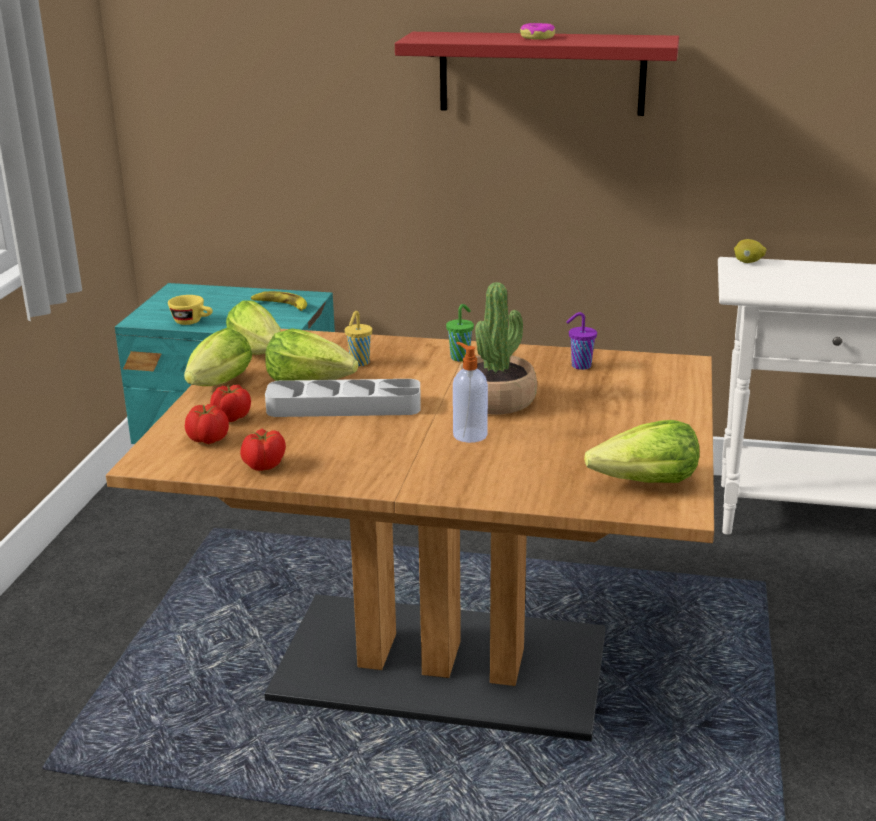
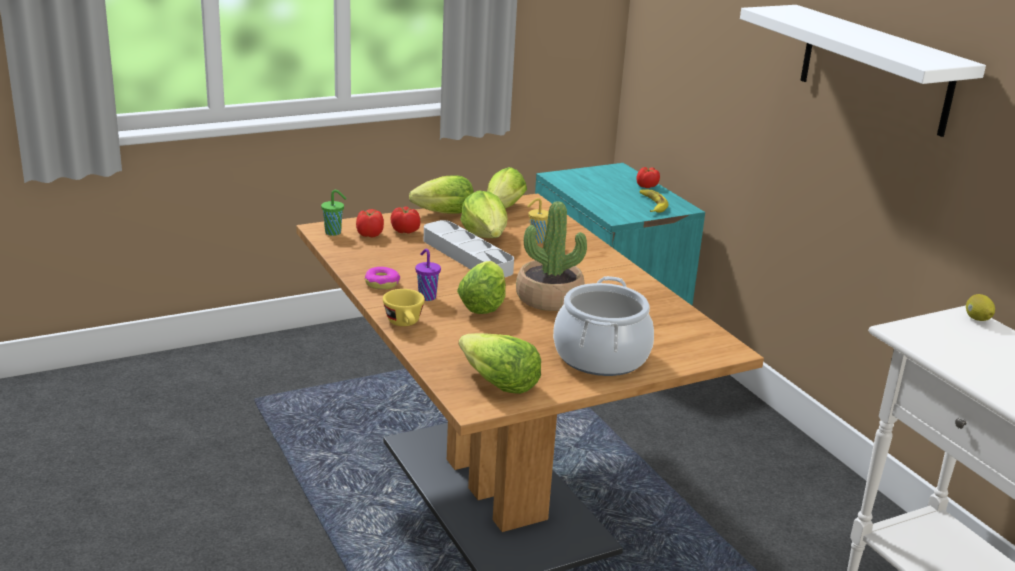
camera: 50 degrees right, 0 degrees up
(193, 322) = (580, 190): yellow cup -> yellow cup (405, 324)
(264, 465) = (358, 259): tomato -> tomato (646, 186)
(461, 357) = (599, 268): green cup -> green cup (334, 233)
(469, 435) = (484, 304): soap dispenser -> lettuce
(537, 37) = (856, 33): donut -> donut (382, 283)
(541, 73) = (875, 69): red shelf -> white shelf
(580, 366) = (654, 311): purple cup -> purple cup (426, 297)
(642, 418) = (600, 356): none -> cooking pot

